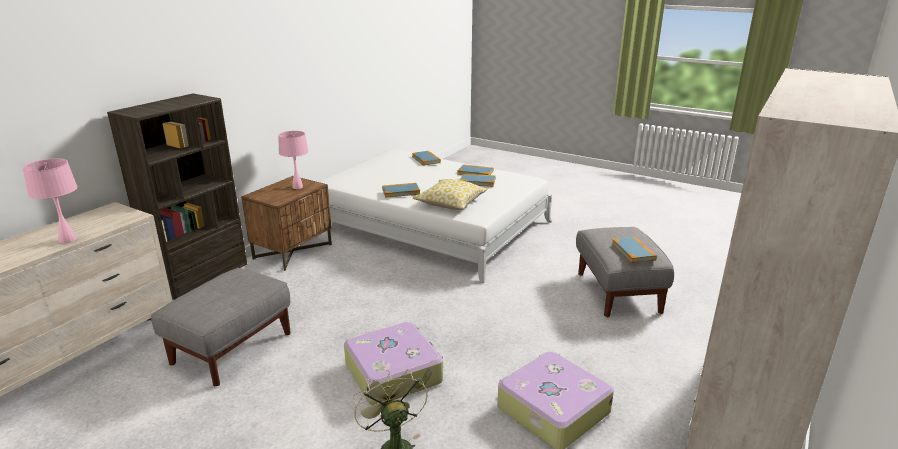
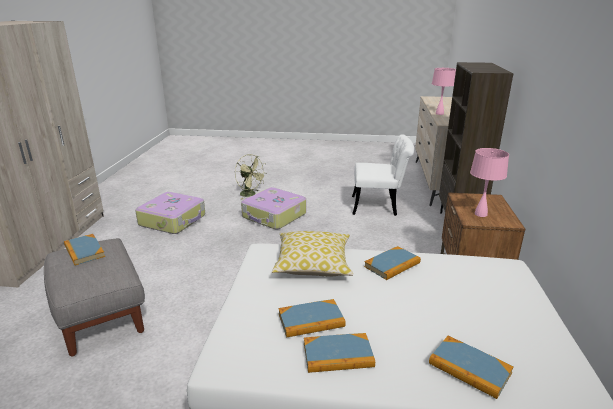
camera: 155 degrees right, 0 degrees up
(232, 348) = (380, 206): grey ottoman -> white chair

